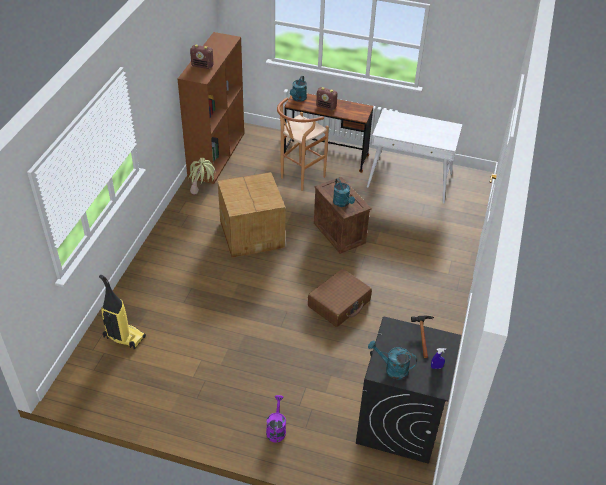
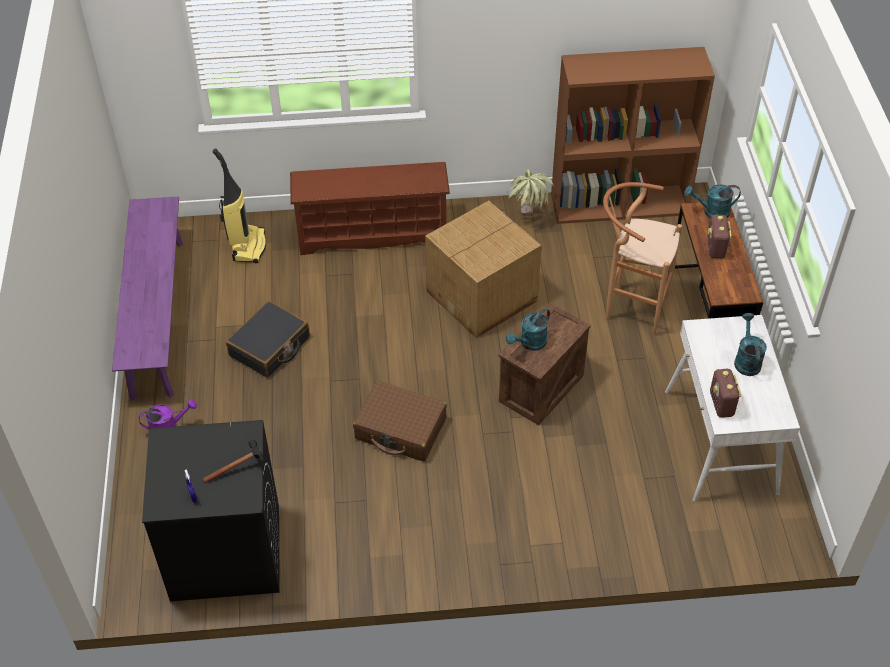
camera: 70 degrees right, 5 degrees up
(160, 411) = (157, 317): none -> purple bench
(161, 267) = (373, 234): none -> brown shoe rack
(202, 66) = (608, 66): radio -> radio (721, 404)
(231, 350) = (270, 347): none -> black suitcase
(392, 369) = (174, 451): turquoise watering can -> turquoise watering can (746, 360)

